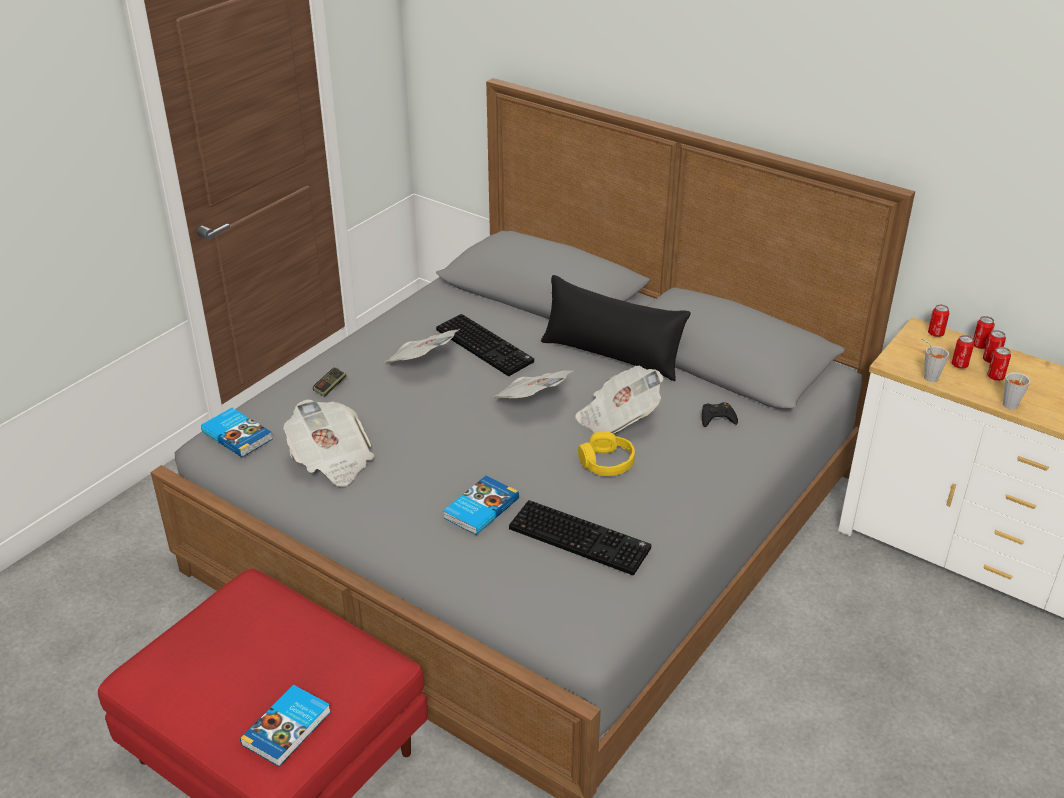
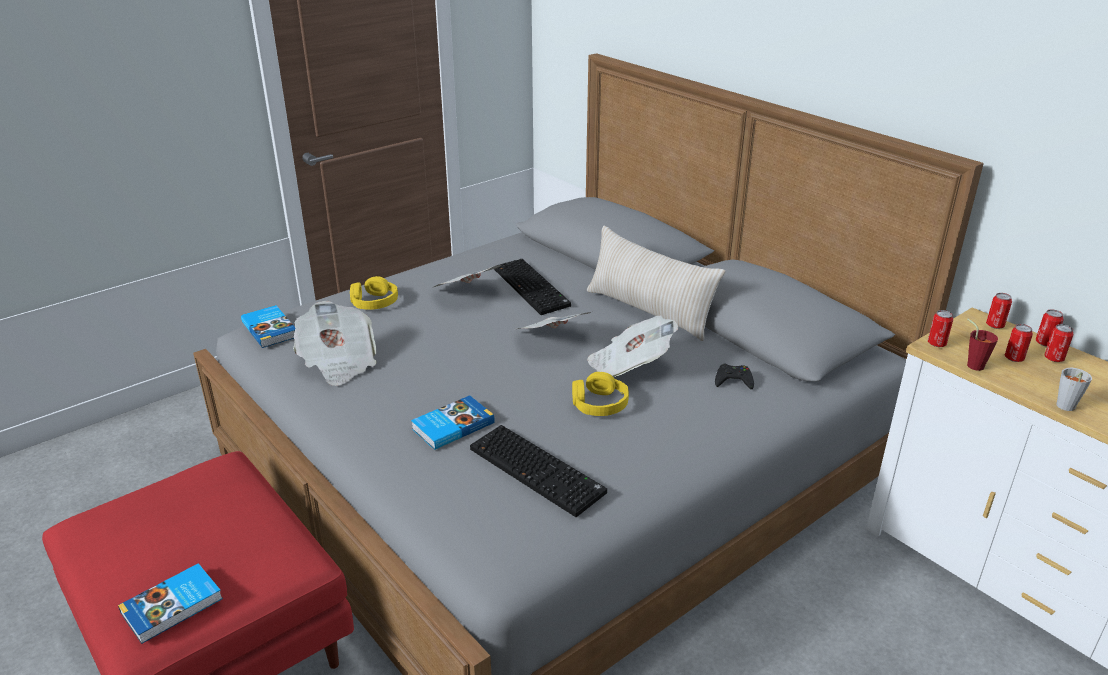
camera: 15 degrees right, 5 degrees down
(330, 387) = (374, 302): game controller -> yellow headphones
(611, 356) = (649, 311): black pillow -> beige pillow
(928, 376) = (972, 364): grey cup -> red cup
(995, 377) = (1055, 376): can -> can (936, 344)

